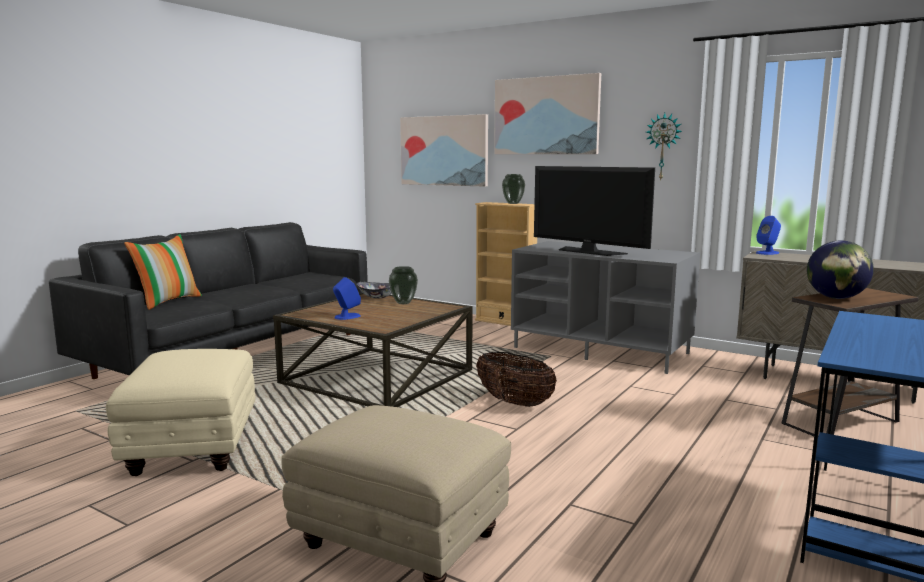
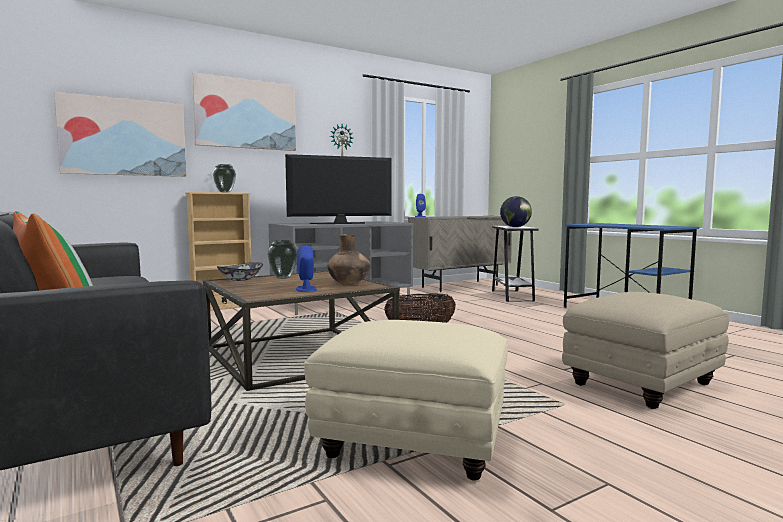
camera: 65 degrees left, 5 degrees down
(389, 321) = (349, 284): none -> brown vase
(840, 423) = (512, 296): brown side table -> white side table

